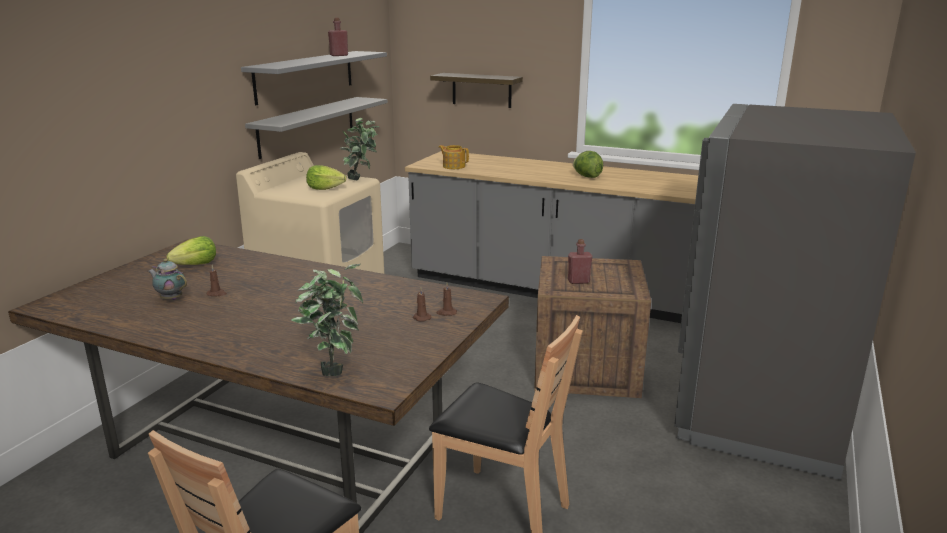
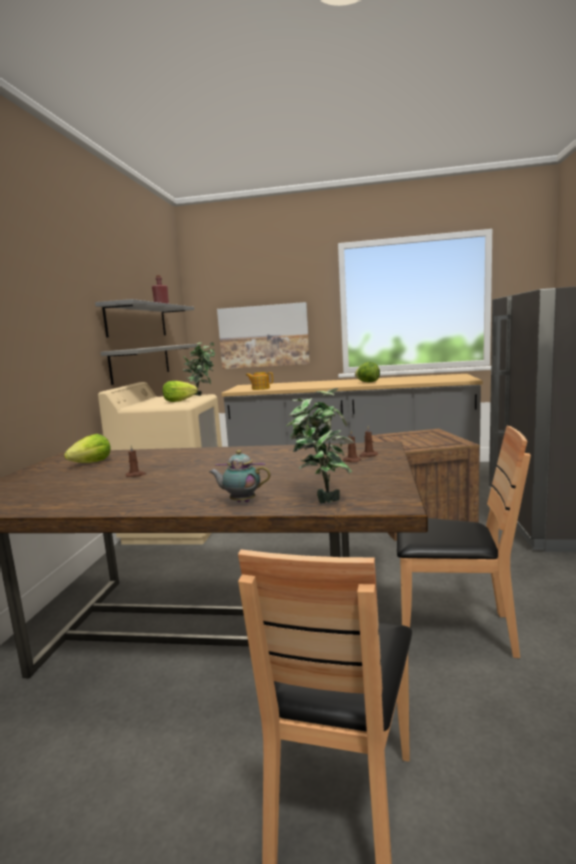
camera: 15 degrees left, 10 degrees down
(171, 298) = (90, 484): teapot -> teapot (241, 501)
(481, 90) = (264, 336): shelf -> picture
(578, 281) = (412, 443): red bottle -> none

